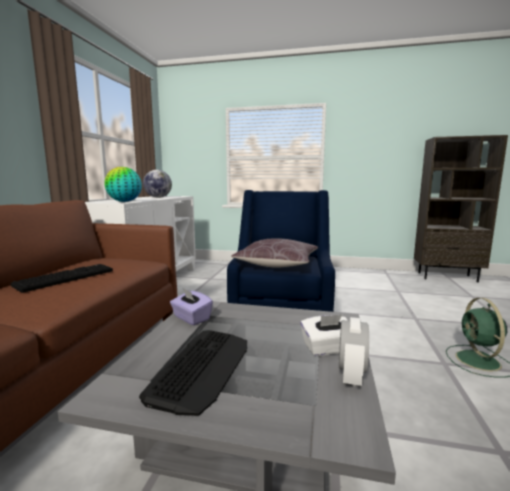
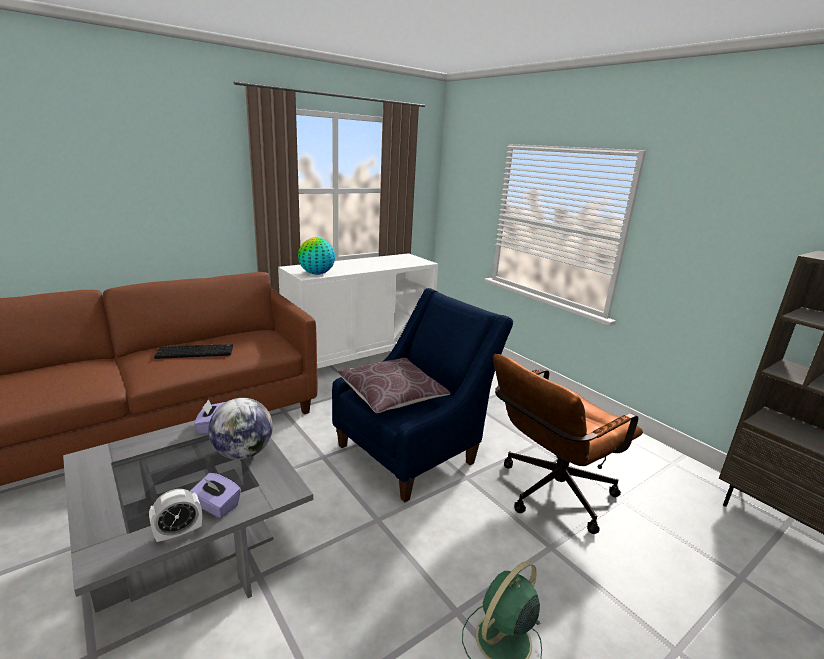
camera: 40 degrees right, 10 degrees up
(158, 197) = (385, 263): globe -> globe (243, 453)
(202, 368) = (141, 470): keyboard -> none
(327, 349) = (216, 506): white tissue box -> purple tissue box
(374, 301) = (549, 494): none -> brown office chair

